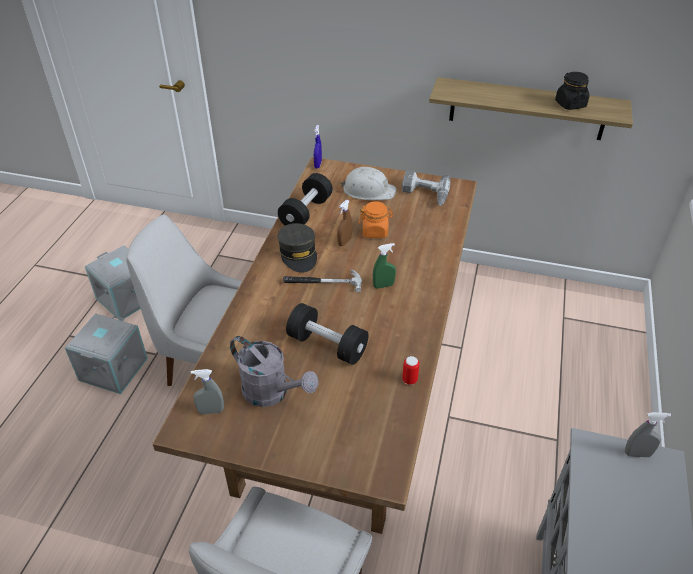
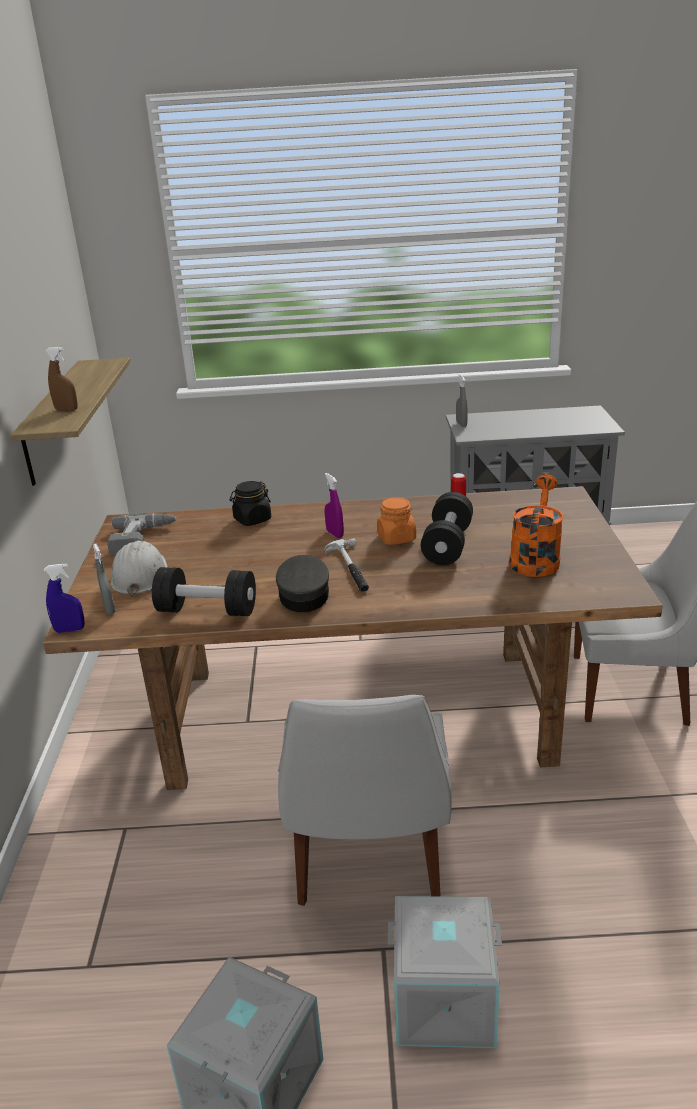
camera: 105 degrees left, 15 degrees down
(211, 411) = (590, 584): grey spray bottle -> grey spray bottle (109, 609)
(272, 393) = (535, 558): grey watering can -> orange watering can
(298, 254) = (304, 595): grey cap -> grey cap turned 60 degrees counterclockwise
(344, 242) = (264, 570): brown spray bottle -> brown spray bottle (66, 410)
(375, 231) = (234, 555): orange jar -> orange jar (396, 538)
(383, 285) = (335, 534): green spray bottle -> purple spray bottle
(570, 104) = (89, 376): black jar -> black jar (252, 519)

